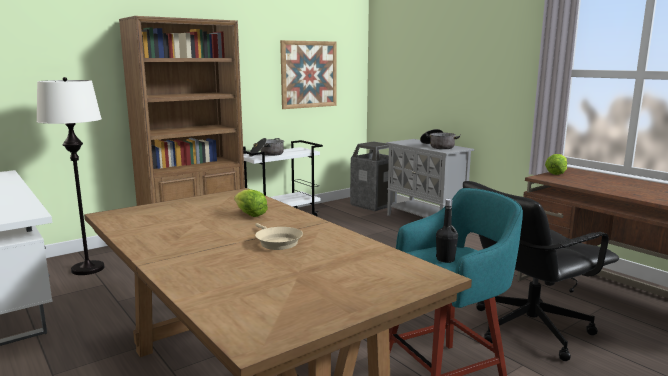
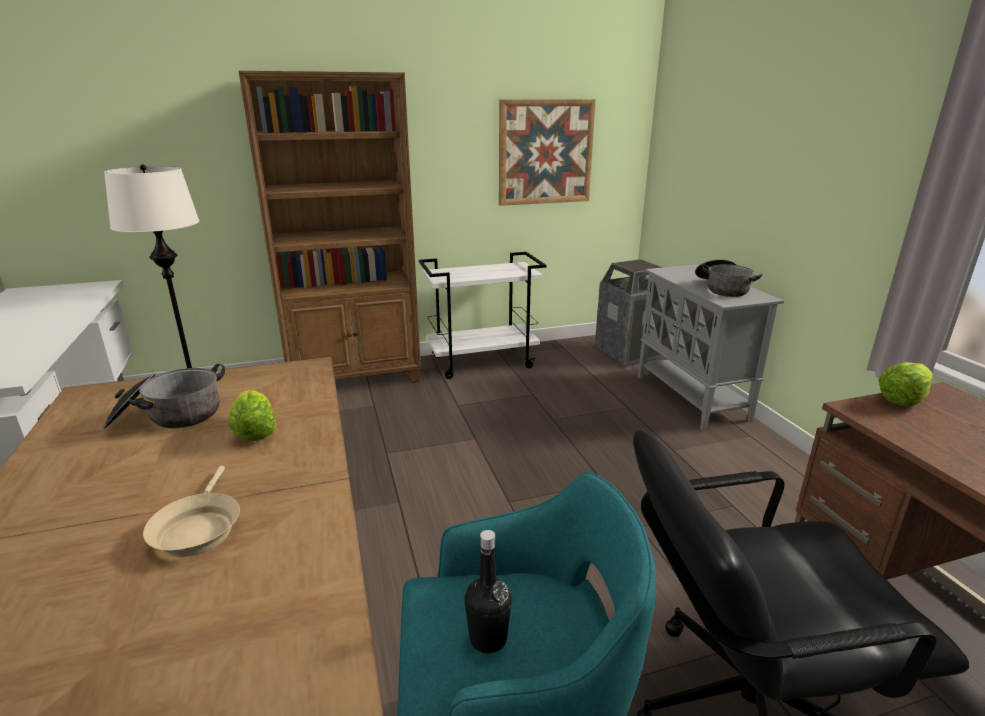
camera: 20 degrees right, 10 degrees up
(267, 154) = (462, 273): cooking pot -> cooking pot (169, 417)

